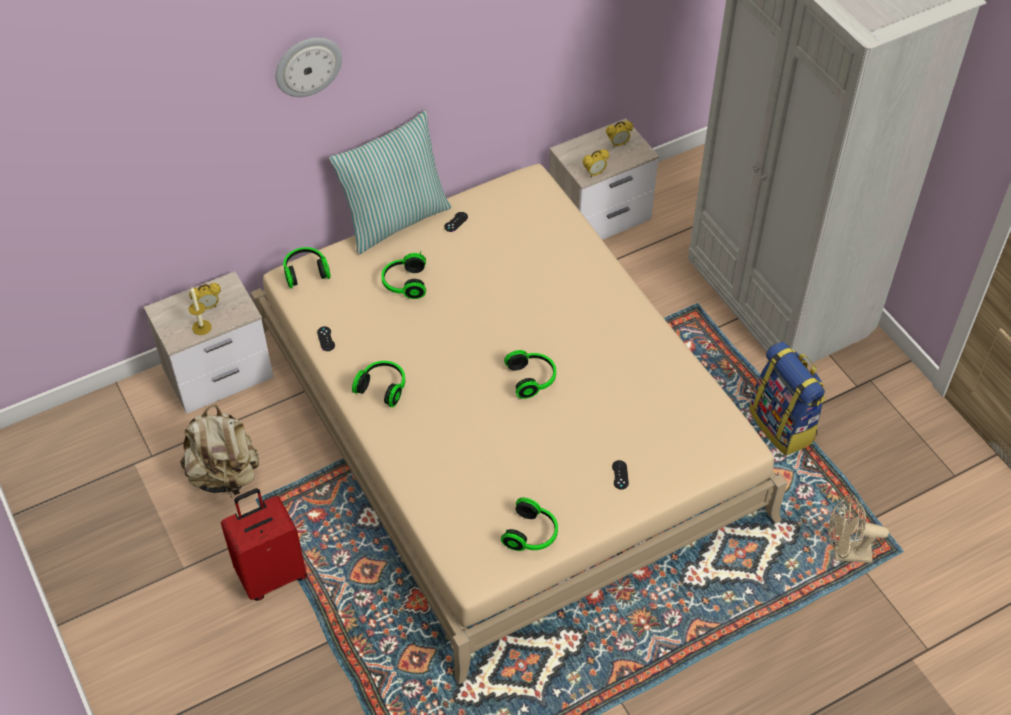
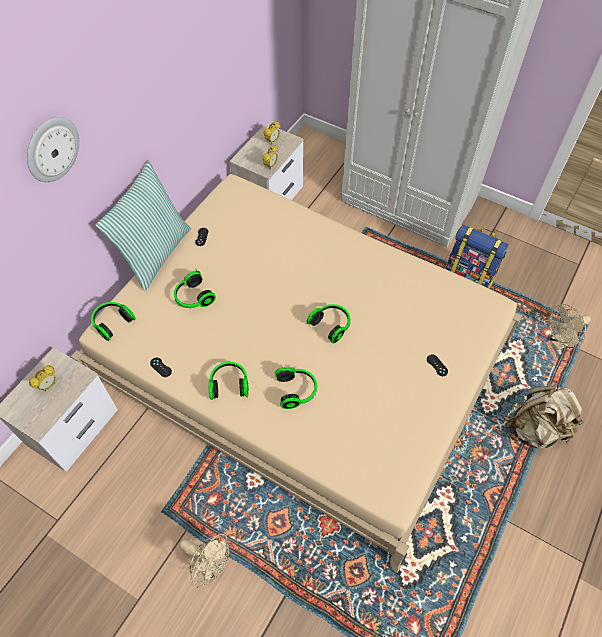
camera: 30 degrees left, 5 degrees up
(201, 327) = (53, 405): candle -> none
(225, 475) = (125, 505): beige backpack -> beige backpack (535, 429)
(271, 574) = (209, 565): red suitcase -> beige fan
(532, 534) = (412, 442): headphones -> headphones (297, 390)

